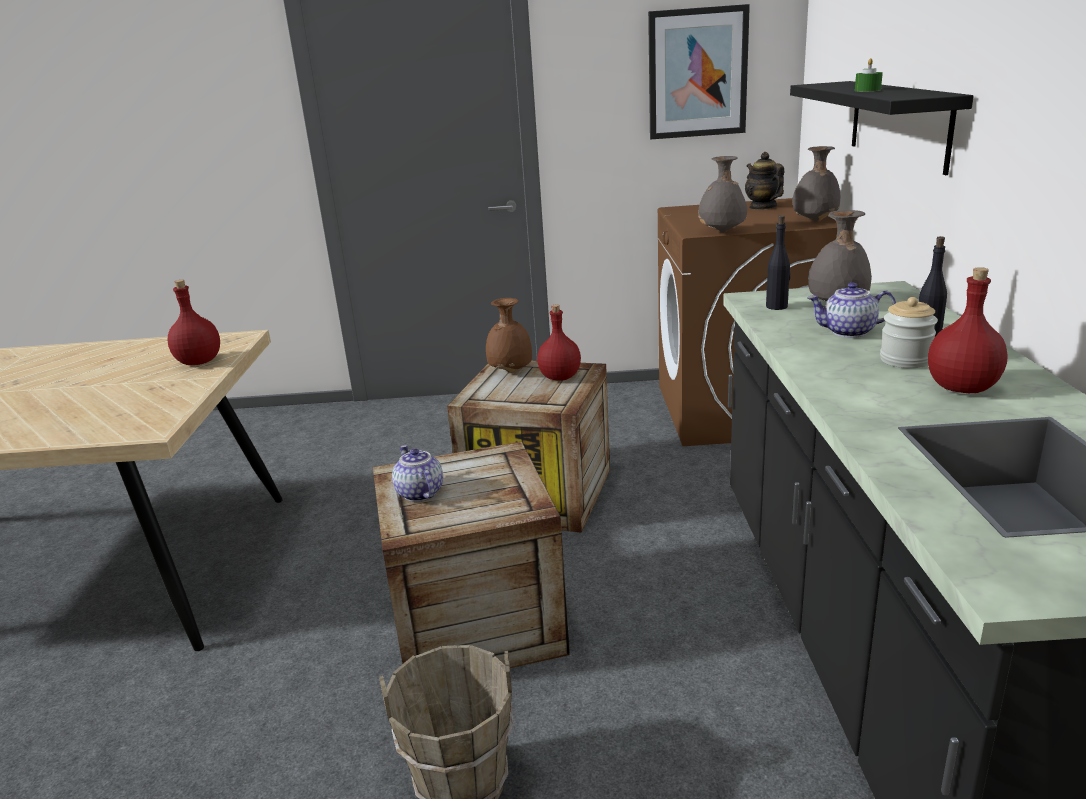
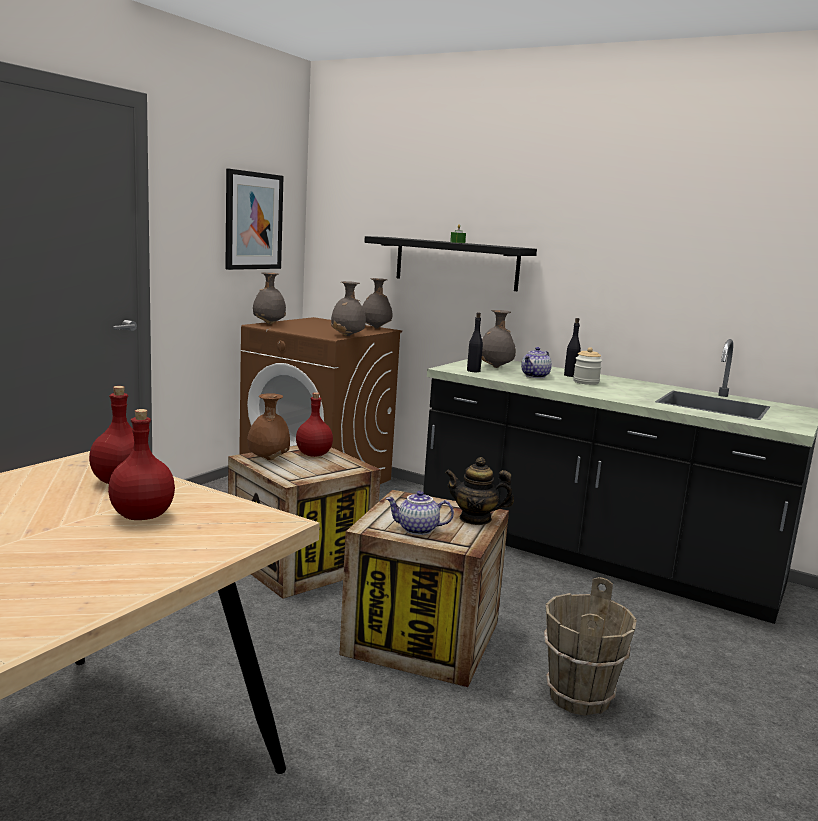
camera: 60 degrees left, 10 degrees down
(694, 207) = (268, 323): none -> grey vase
(762, 207) = (315, 322): teapot -> teapot (475, 519)
(963, 388) = (629, 387): red bottle -> red bottle (143, 516)

